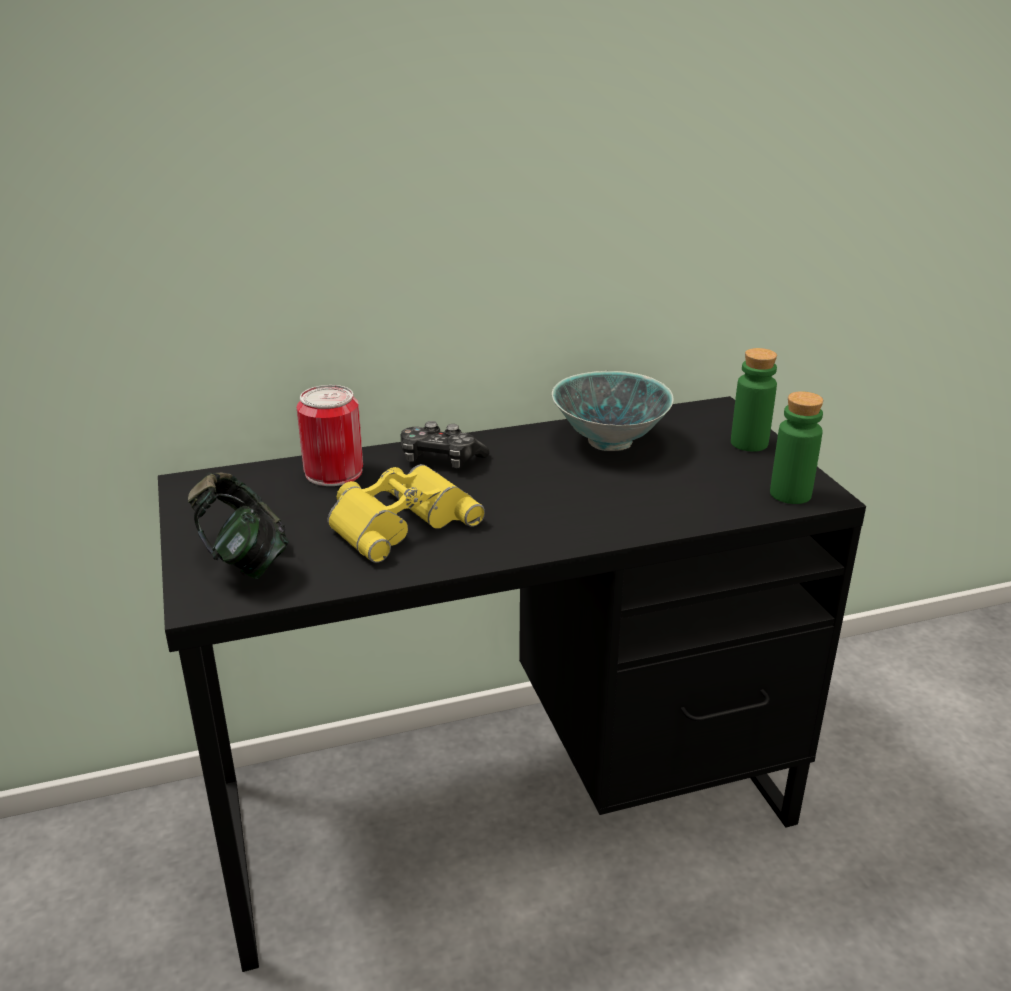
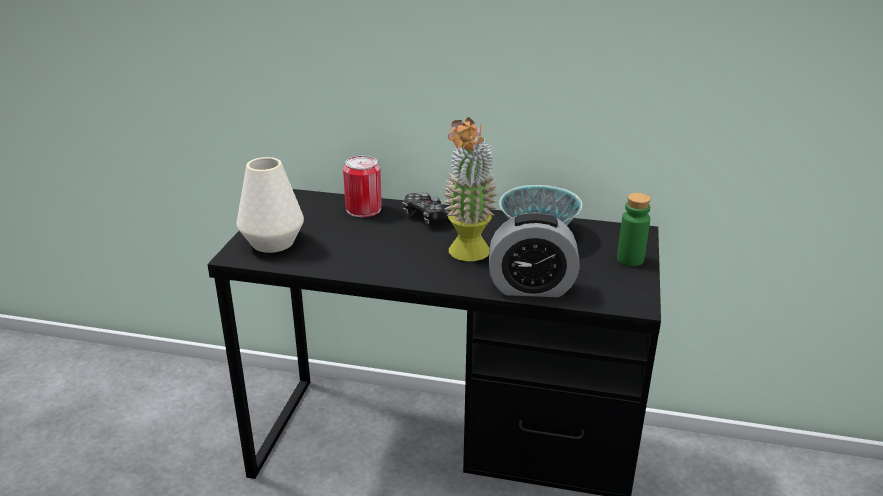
camera: 30 degrees right, 0 degrees up
(244, 561) = (273, 242): headphones -> white vase
(399, 520) = (368, 244): yellow binoculars -> none
(556, 496) = (468, 256): none -> potted plant
(681, 512) = (531, 287): none -> alarm clock
(790, 494) = (616, 298): green bottle -> none

